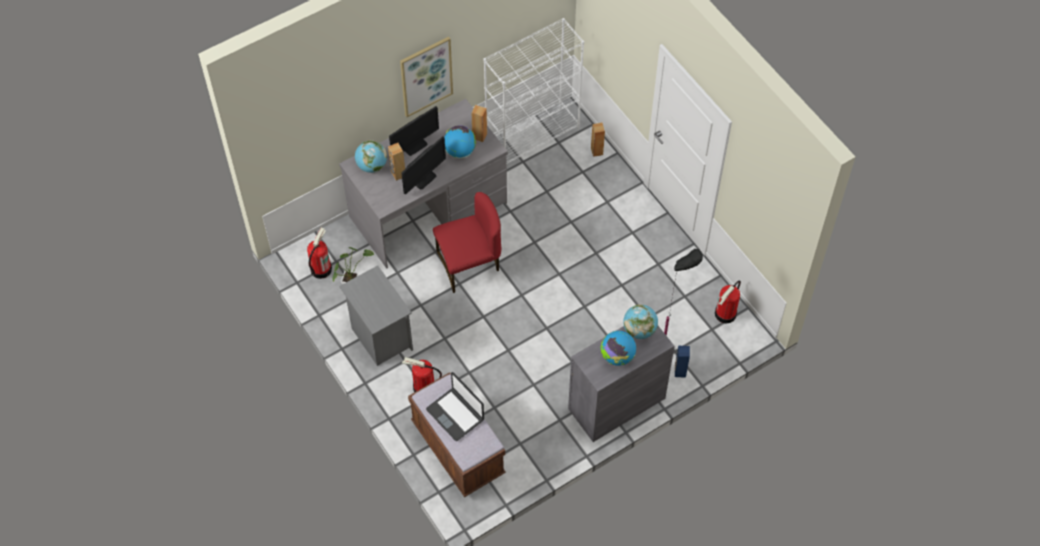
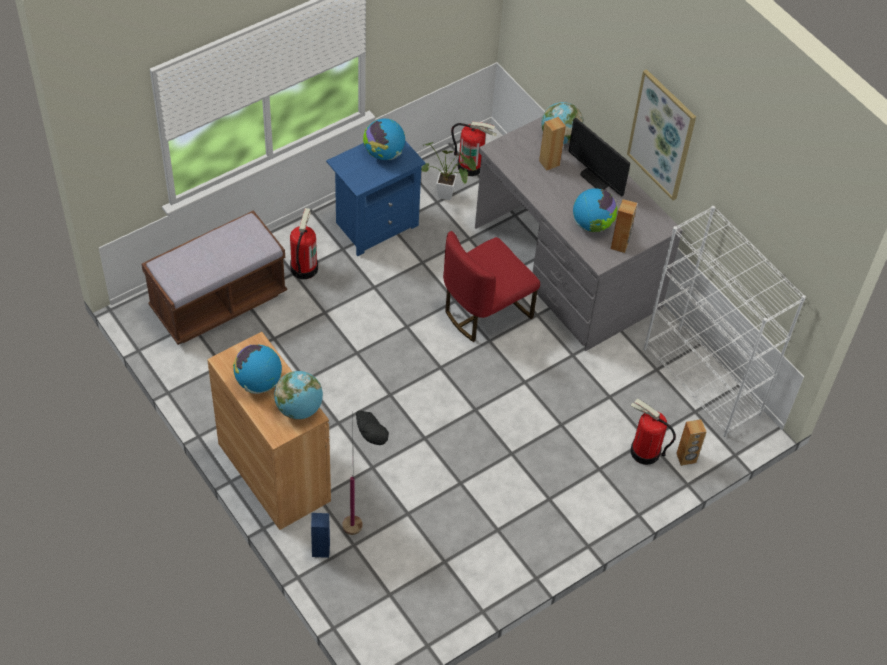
camera: 85 degrees right, 5 degrees down
(367, 293) = (384, 153): none -> globe
(380, 337) = (375, 224): grey nightstand -> blue nightstand
(423, 178) = (544, 188): monitor -> none
(455, 414) = (222, 252): laptop -> none
(469, 264) = (485, 311): red chair -> red chair turned 75 degrees clockwise
(616, 403) = (274, 472): grey cabinet -> brown cabinet
(725, 314) = (415, 614): fire extinguisher -> fire extinguisher (644, 452)

